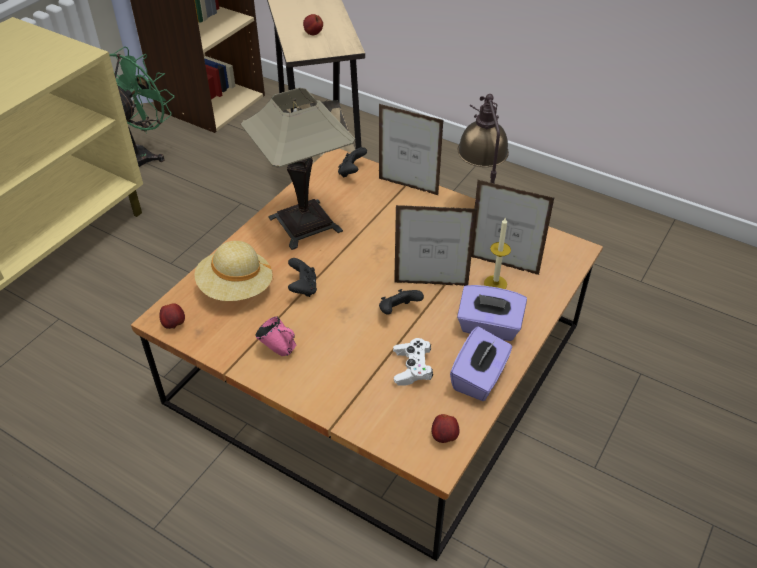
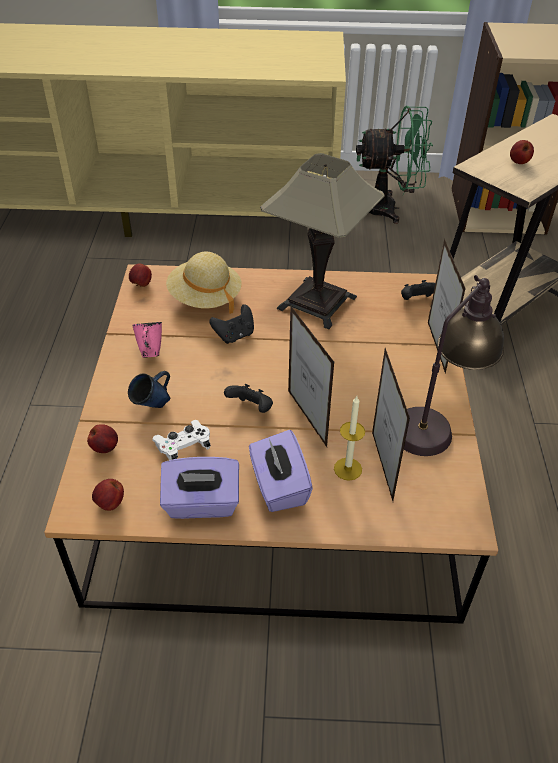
camera: 60 degrees right, 0 degrees up
(351, 372) = (153, 407): none -> blue mug
(377, 421) = (105, 447): none -> apple

